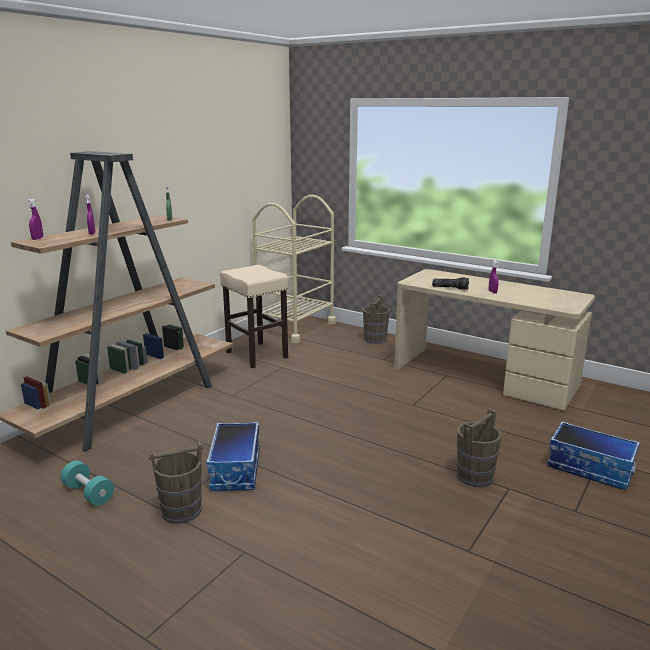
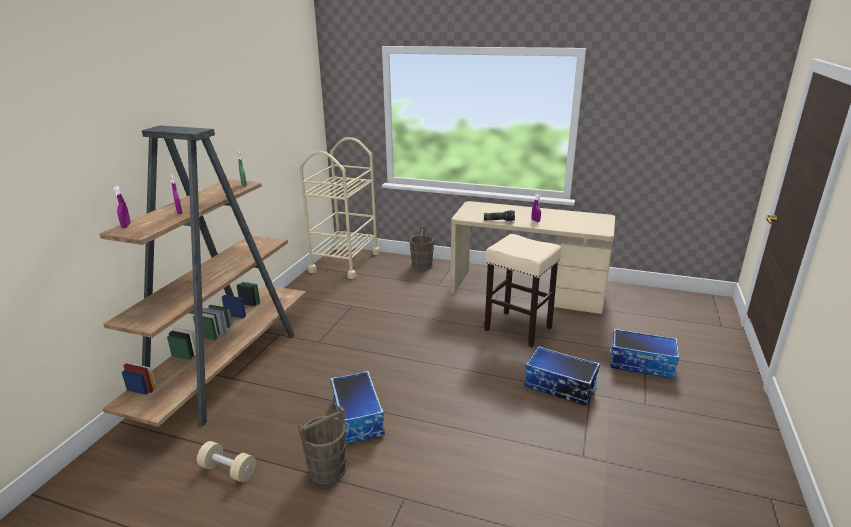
camera: 15 degrees left, 5 degrees up
(88, 493) = (228, 470): turquoise dumbbell -> beige dumbbell
(256, 355) = (321, 296): beige stool -> beige stool (517, 328)
(474, 476) = (559, 387): brown bucket -> storage box

